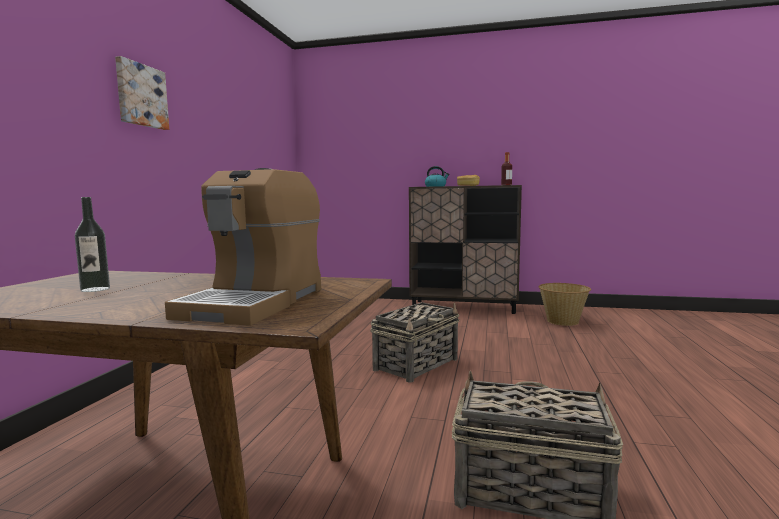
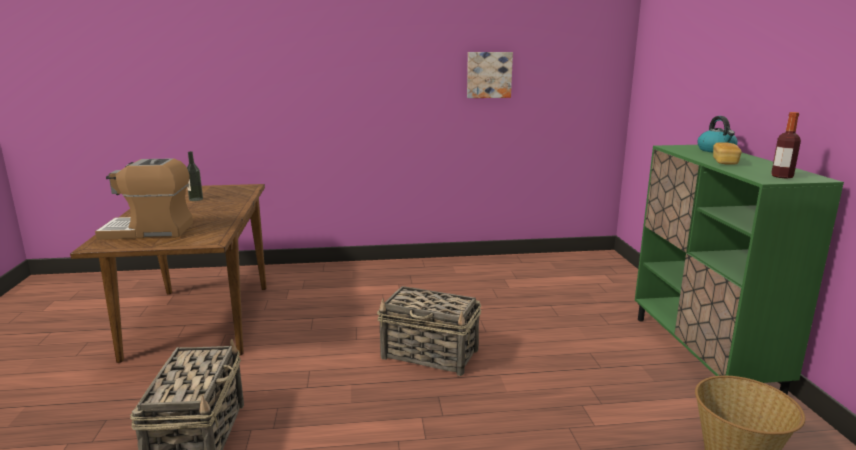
camera: 70 degrees right, 10 degrees up
(141, 95) = (356, 52): picture -> picture (489, 75)
(464, 307) = (703, 355): brown cabinet -> green cabinet

